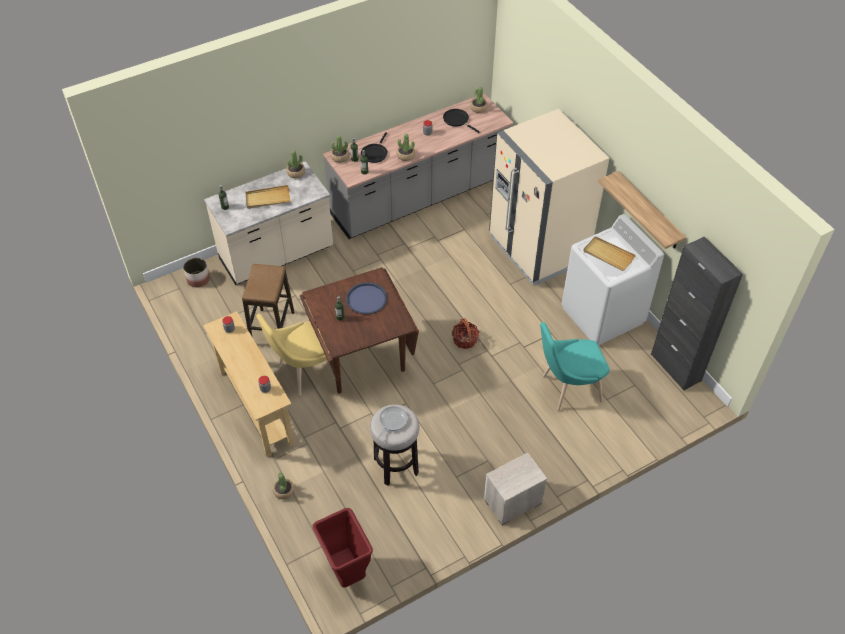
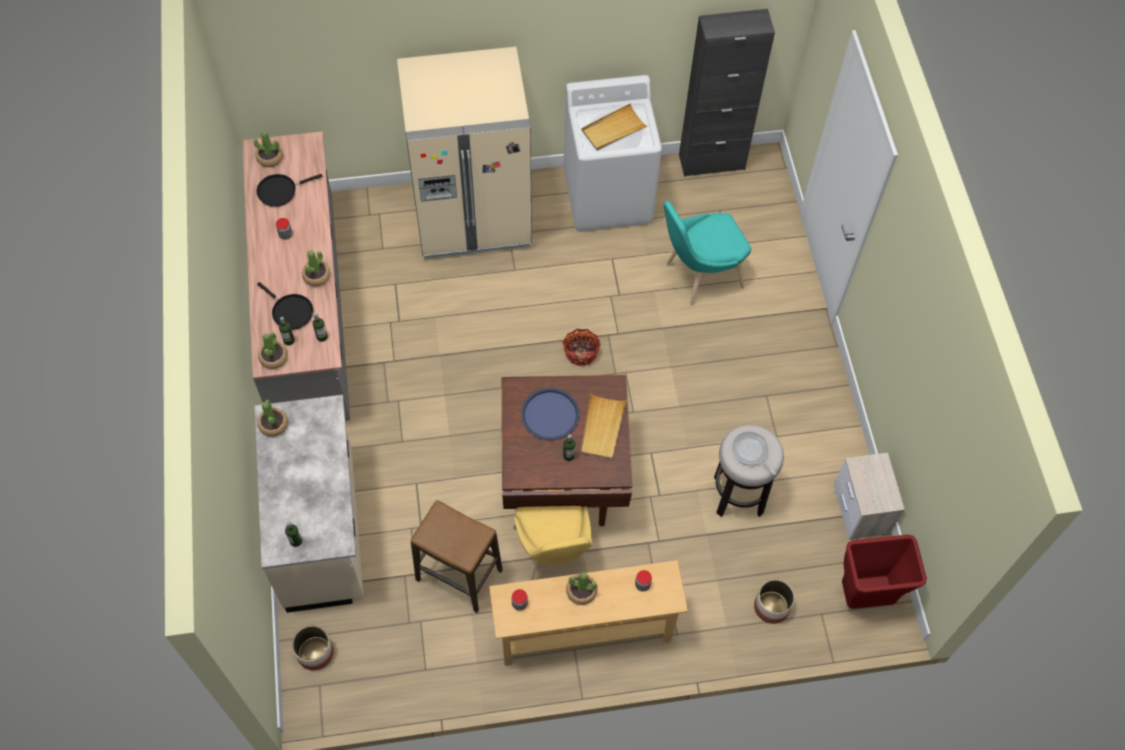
camera: 70 degrees left, 10 degrees up
(268, 198) = (309, 477): beige tray -> beige tray (602, 428)
(284, 491) = (729, 636): potted plant -> potted plant (581, 591)
(315, 511) = (771, 607): none -> planter
(511, 501) = (828, 392): nightstand -> nightstand (861, 510)
(567, 389) = (698, 276): turquoise chair -> turquoise chair turned 60 degrees clockwise
(649, 211) = (600, 53): shelf -> none

